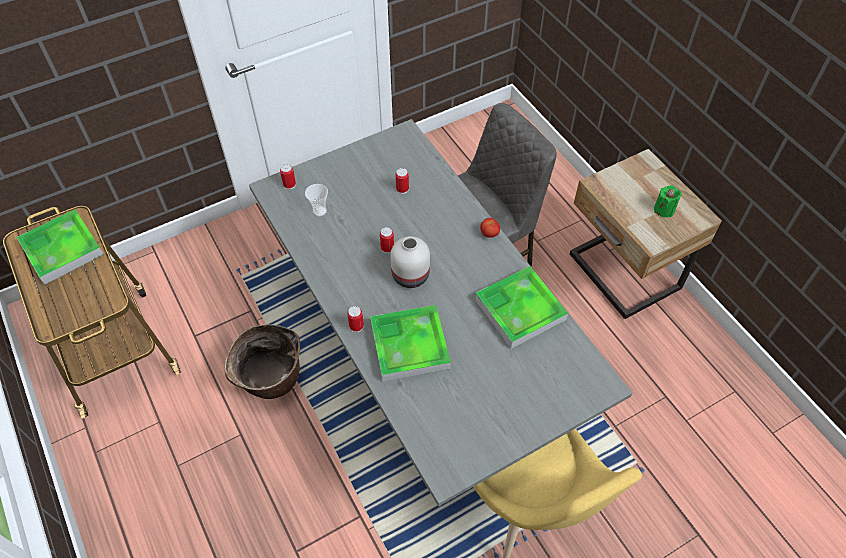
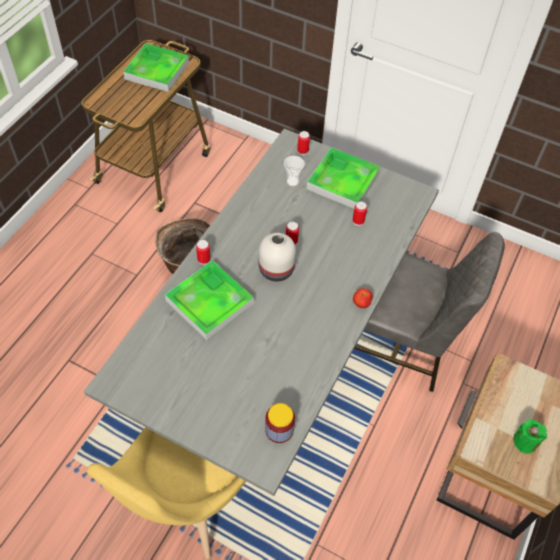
camera: 55 degrees right, 0 degrees up
(520, 310) = (299, 363): tray -> tray (343, 181)
(576, 358) = (279, 429): none -> jar

